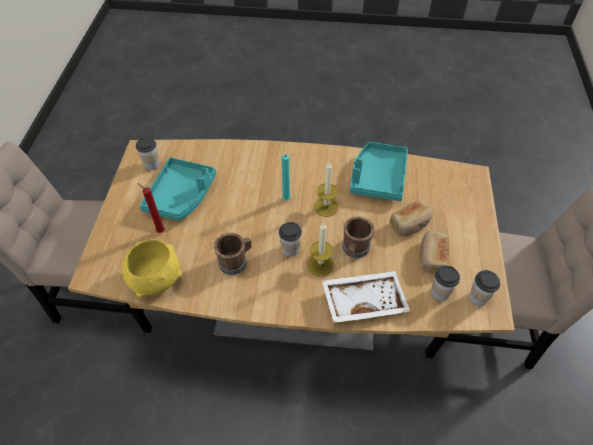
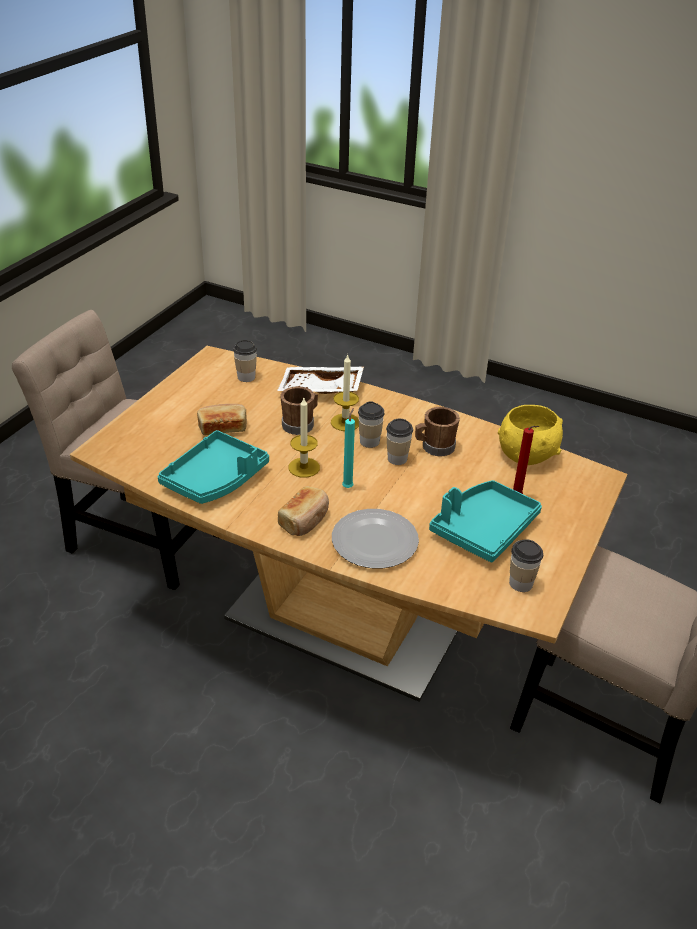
camera: 160 degrees left, 15 degrees down
(249, 165) = (375, 541): none -> plate
(432, 257) = (227, 399): bread -> bread (305, 520)
(478, 298) = (215, 366): cup -> cup (397, 458)

